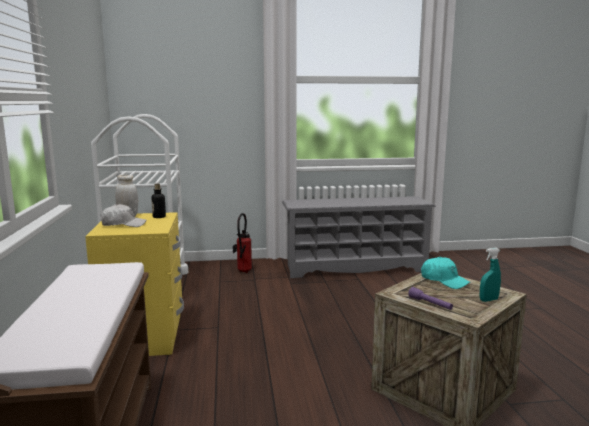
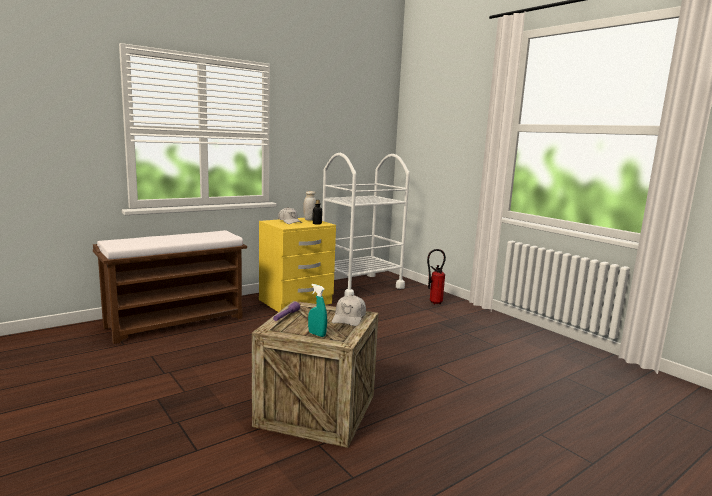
camera: 60 degrees right, 0 degrees up
(355, 267) = (523, 340): grey shoe rack -> none
(444, 280) = (349, 318): turquoise cap -> white cap

